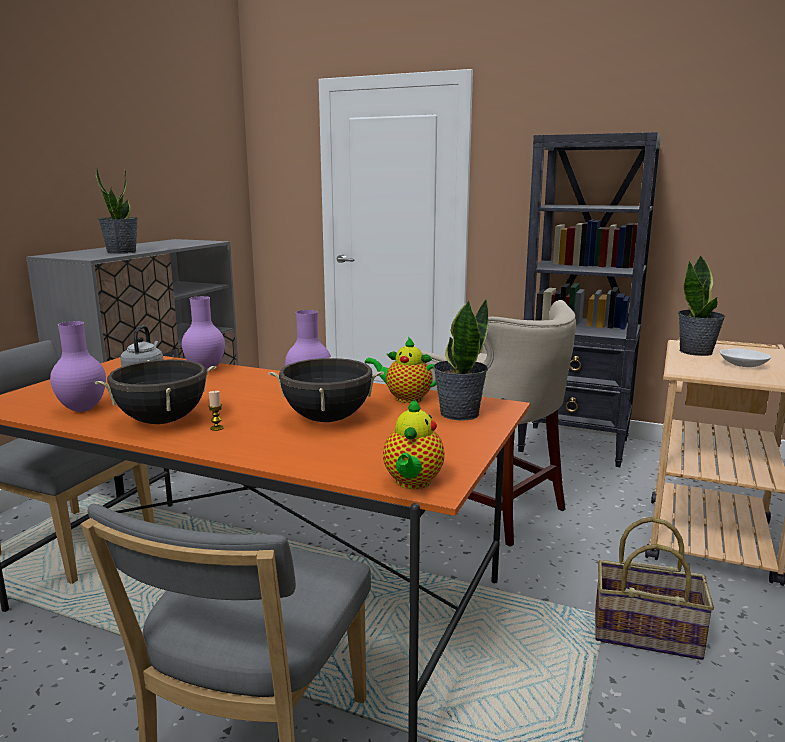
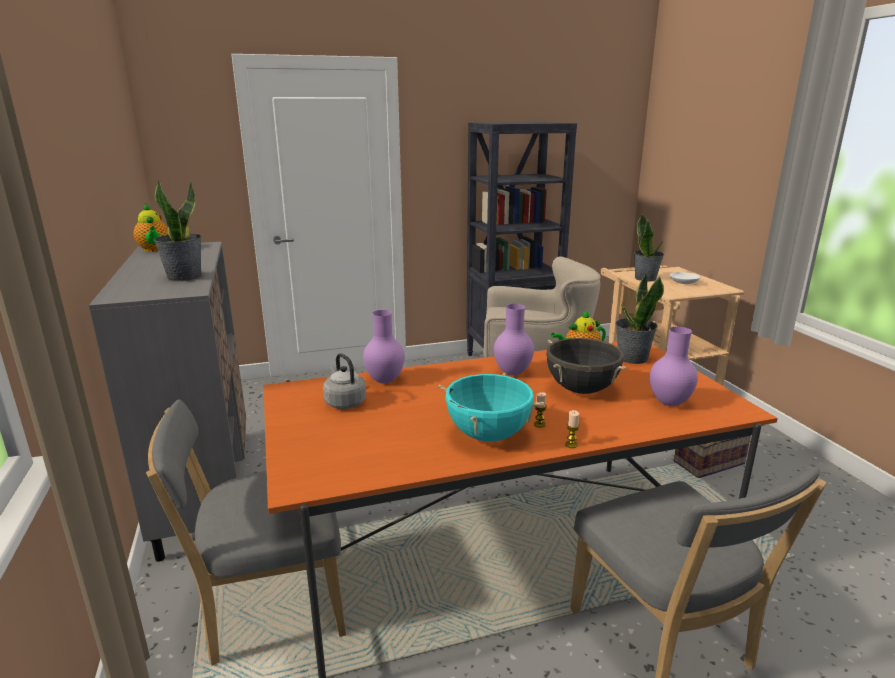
camera: 40 degrees left, 5 degrees up
(82, 409) = (396, 453): purple vase -> purple vase (670, 403)
(162, 421) = (488, 435): black cooking pot -> turquoise cooking pot
(195, 448) = (571, 445): none -> candle
(412, 483) = (728, 412): teapot -> teapot (154, 250)

